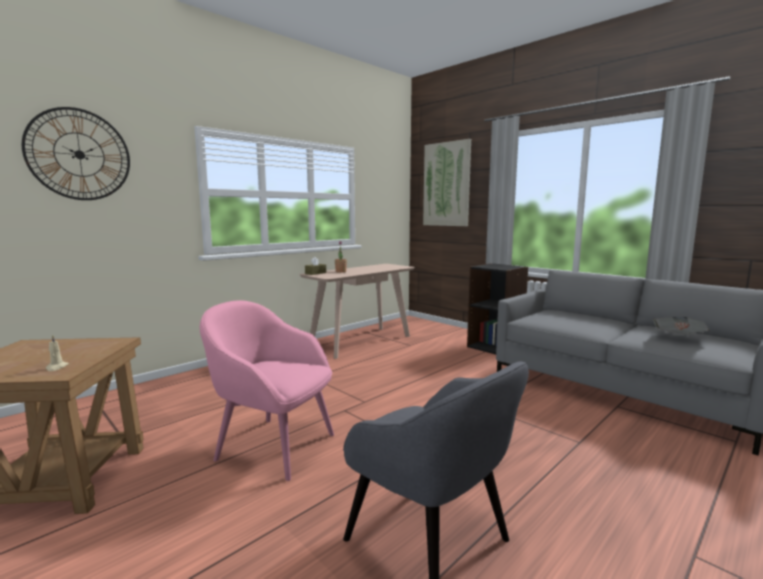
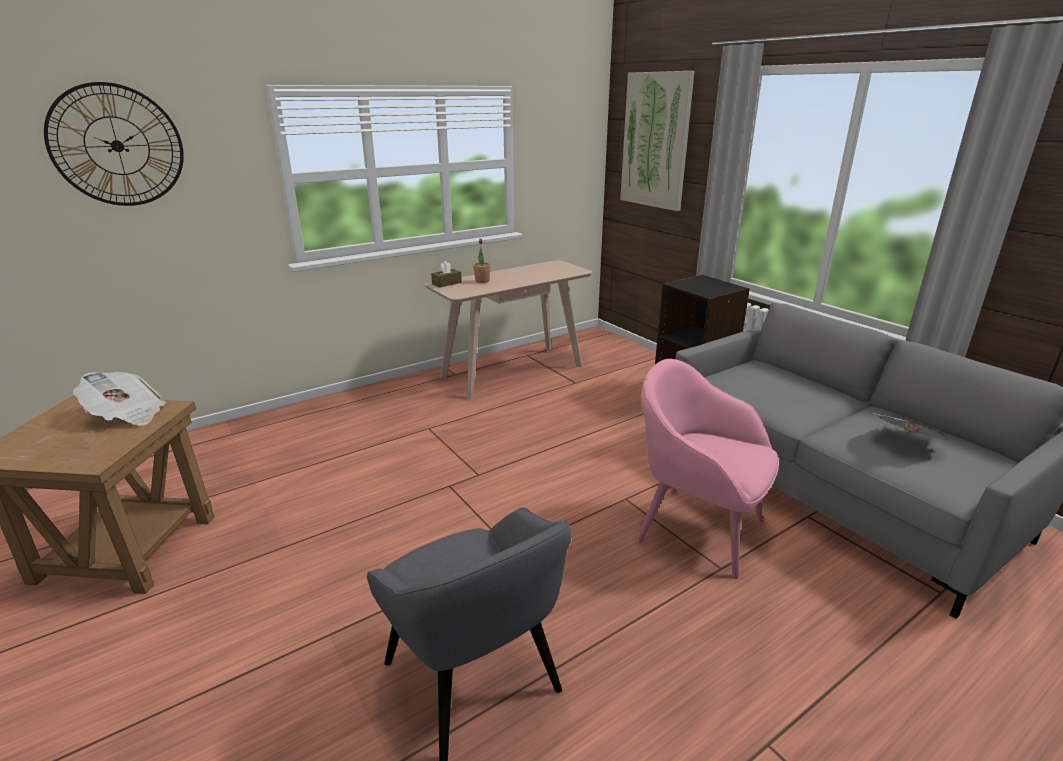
camera: 10 degrees right, 15 degrees up
(56, 367) = (93, 451): beige candle -> none
(80, 347) = (126, 415): none -> newspaper
(274, 446) = (351, 530): pink armchair -> pink armchair (696, 529)

